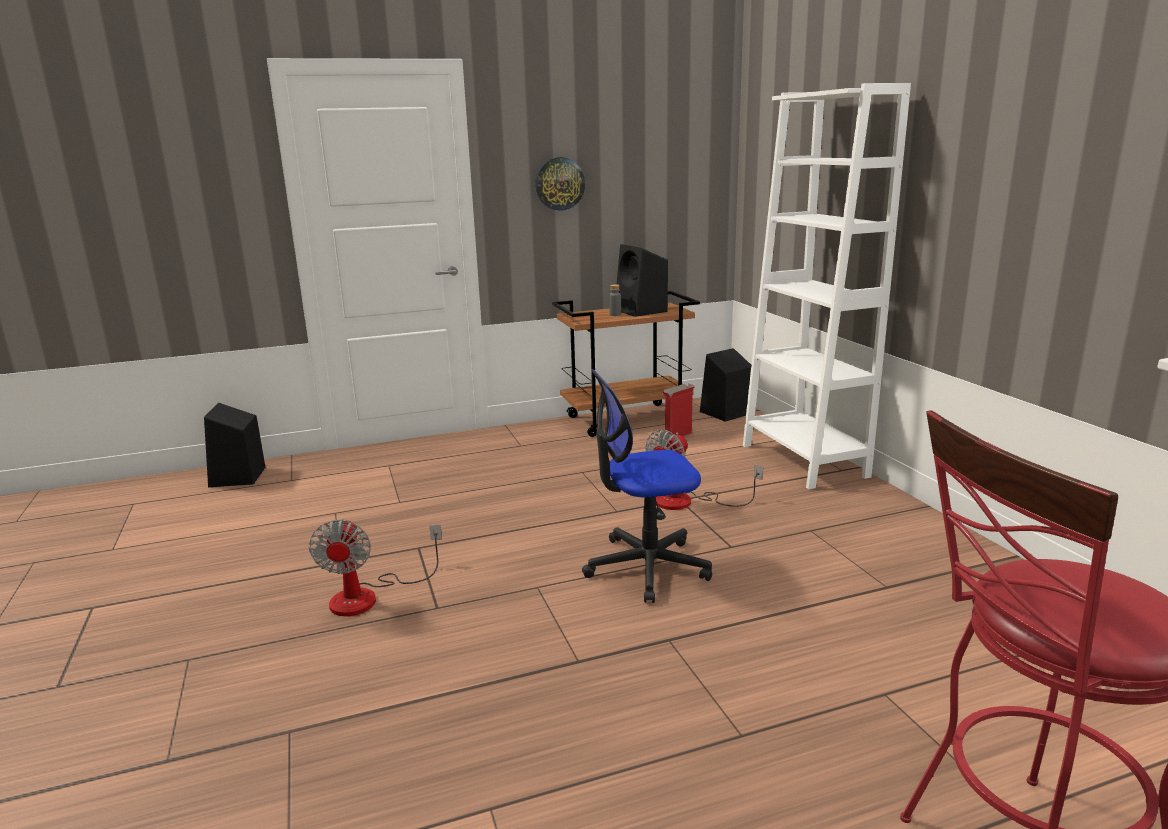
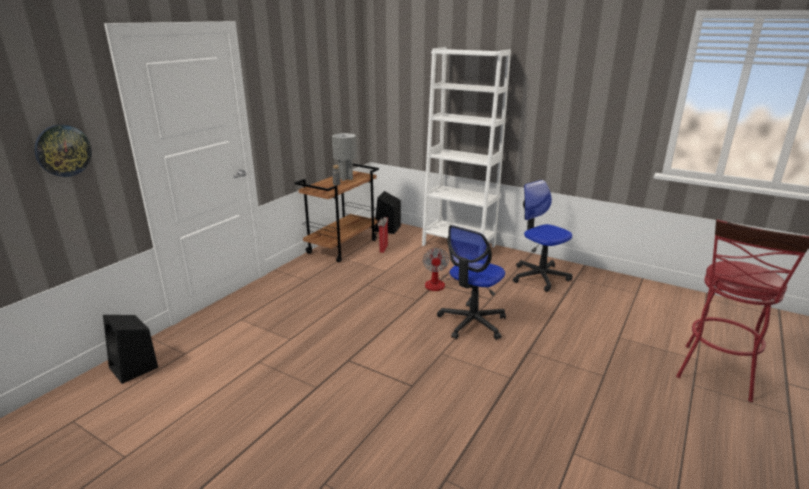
camera: 40 degrees left, 5 degrees up
(369, 596) = (367, 397): fan -> none
(559, 184) = (292, 104): wall clock -> wall clock (63, 150)
(641, 311) = (346, 178): black speaker -> grey table lamp
(881, 545) = (540, 277): none -> office chair

